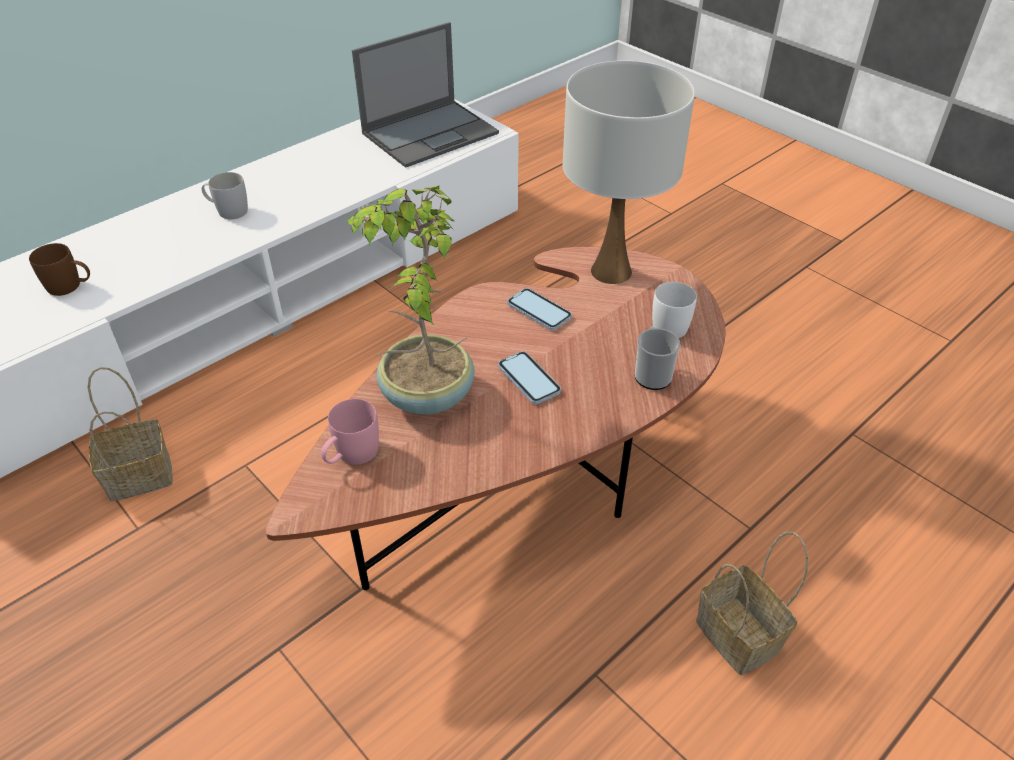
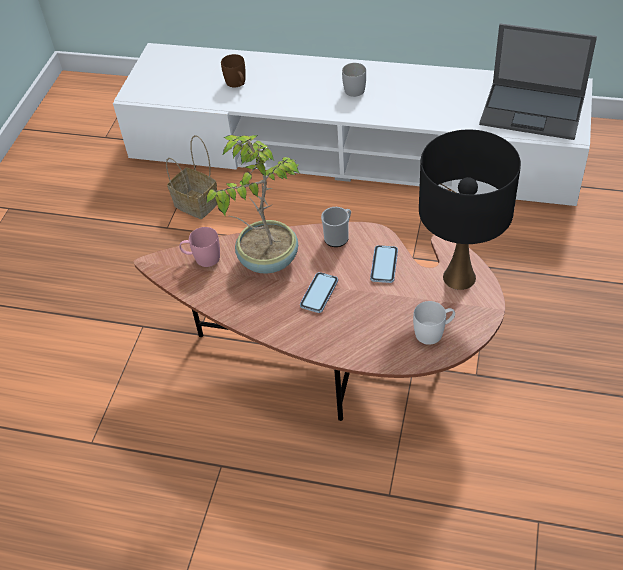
camera: 60 degrees right, 5 degrees up
(610, 271) = (459, 277): white table lamp -> black table lamp
(652, 374) = (375, 346): mug -> mug (338, 237)
(741, 636) = (298, 526): basket -> none

